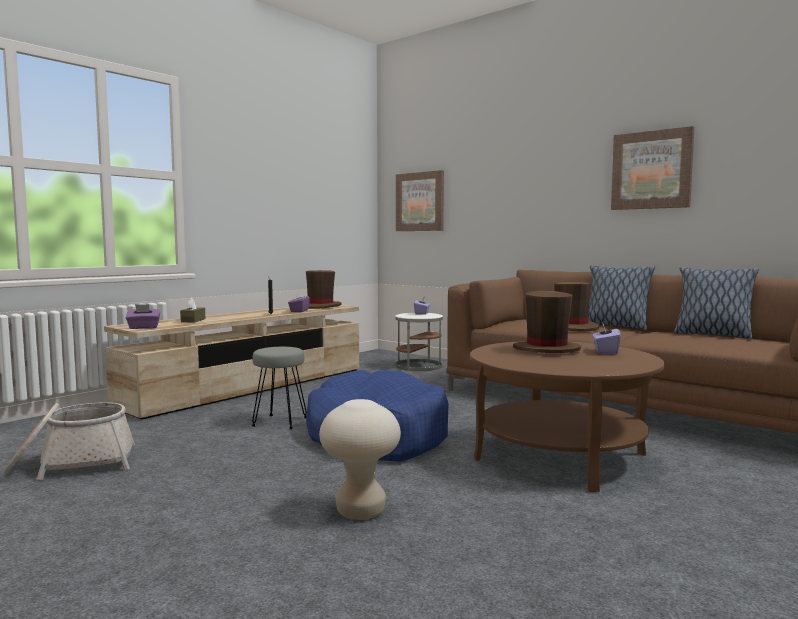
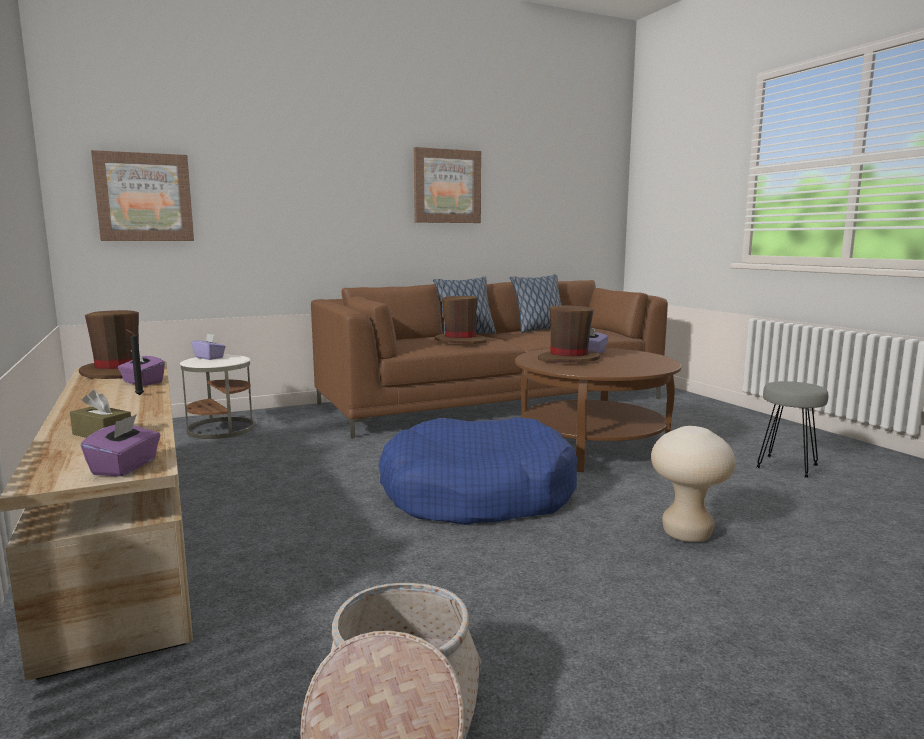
camera: 65 degrees left, 5 degrees up
(279, 422) = (362, 533): grey stool -> grey stool (788, 467)

